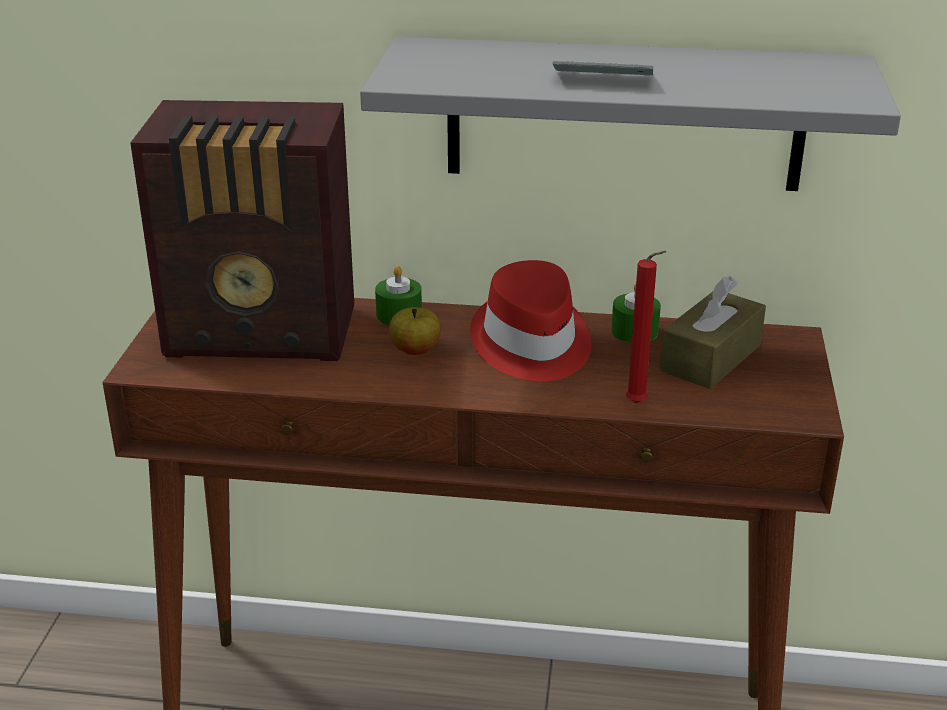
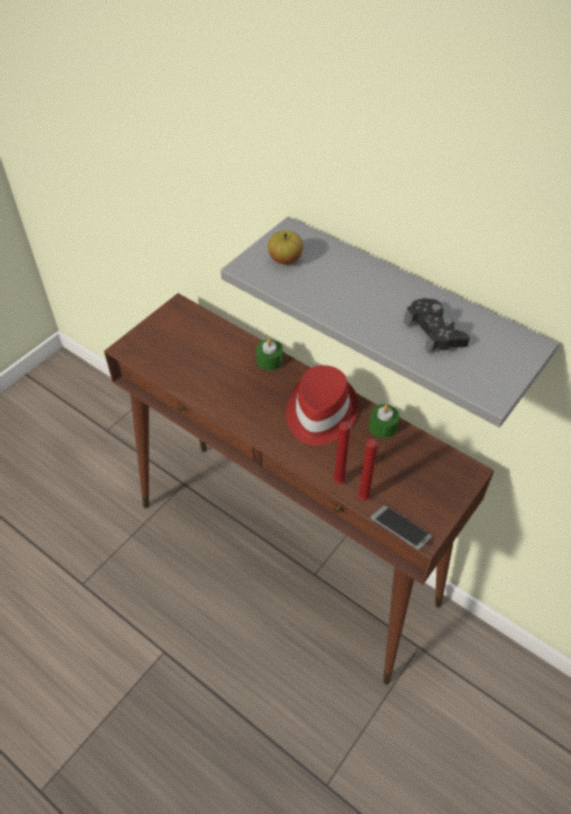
camera: 30 degrees right, 20 degrees up
(265, 334) = (196, 348): radio -> none
(415, 350) = (258, 391): apple -> apple (285, 259)
(602, 80) = (358, 309): phone -> phone (400, 530)
(690, 409) = (363, 499): none -> red candle
(710, 358) = (407, 466): brown tissue box -> none
(724, 76) = (434, 332): none -> black game controller

